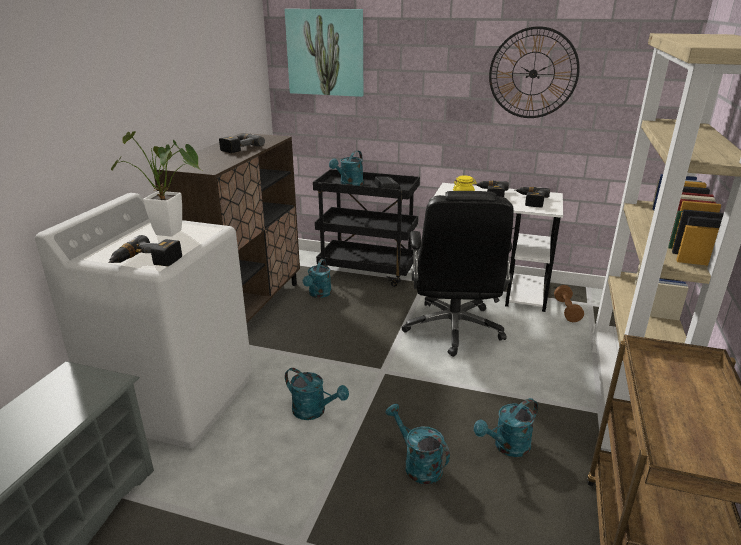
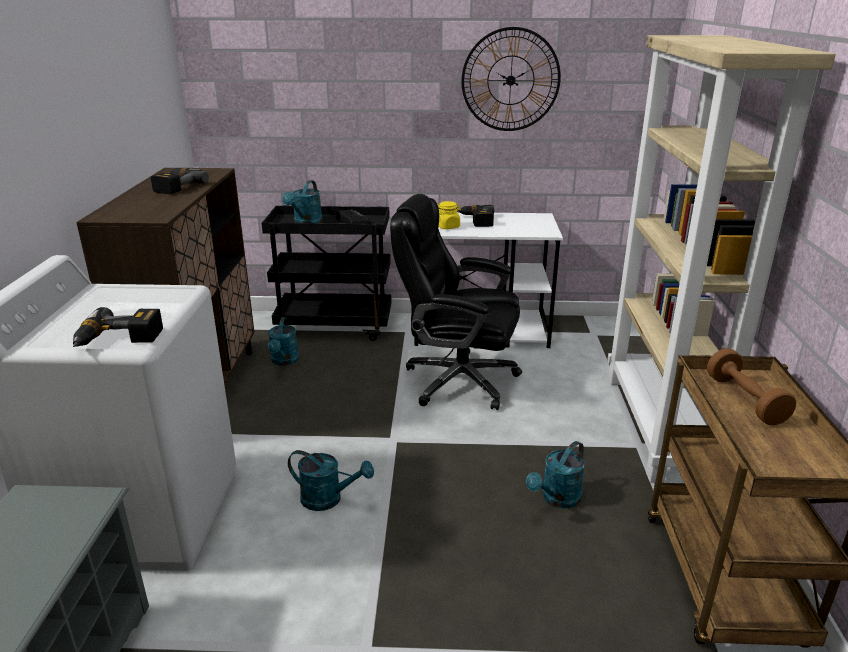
camera: 15 degrees left, 0 degrees up
(174, 233) = (133, 301): potted plant -> none
(325, 53) = (258, 62): picture -> none
(417, 464) = (468, 536): turquoise watering can -> none
(453, 329) = (457, 380): black office chair -> black office chair turned 120 degrees clockwise
(530, 201) = (522, 224): power drill -> none
(567, 310) = (572, 344): brown dumbbell -> brown dumbbell (745, 400)

